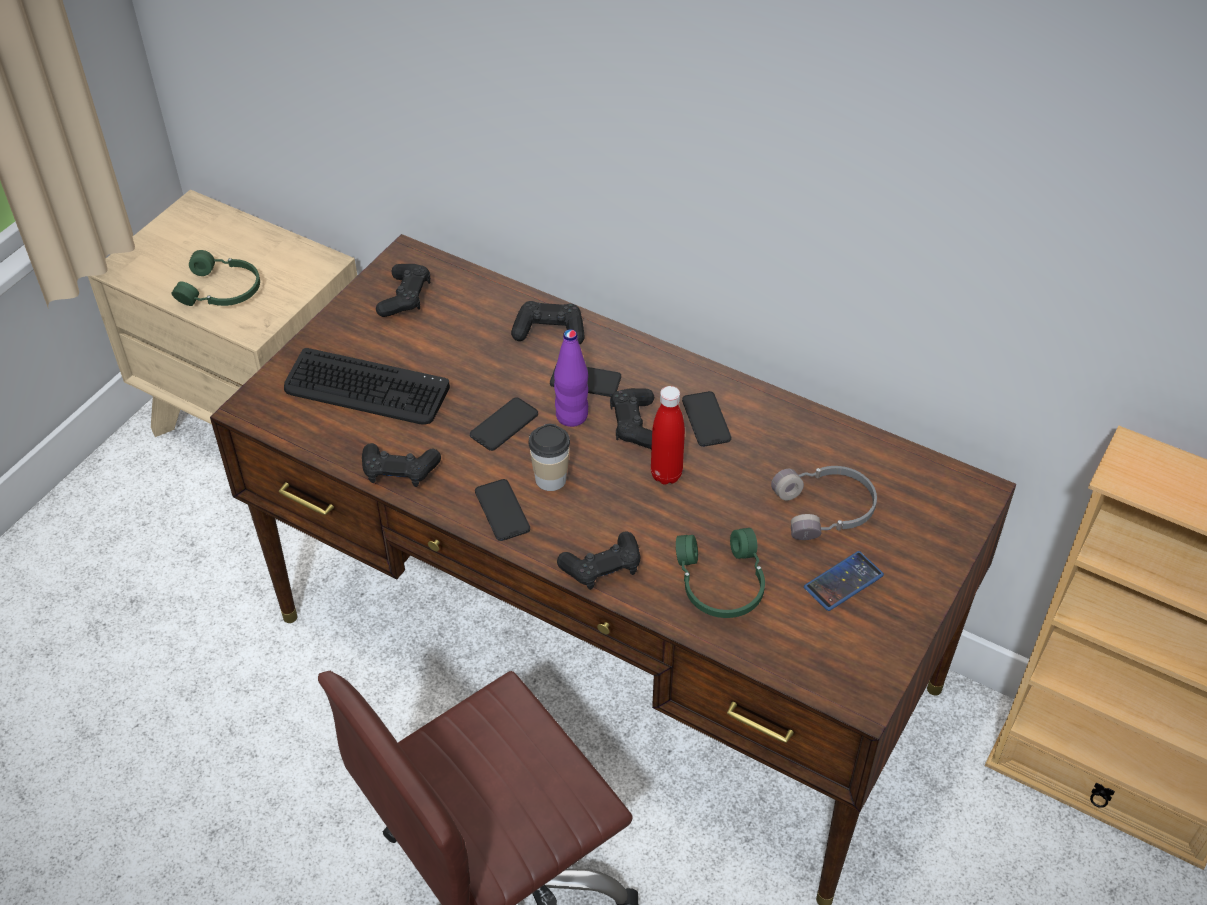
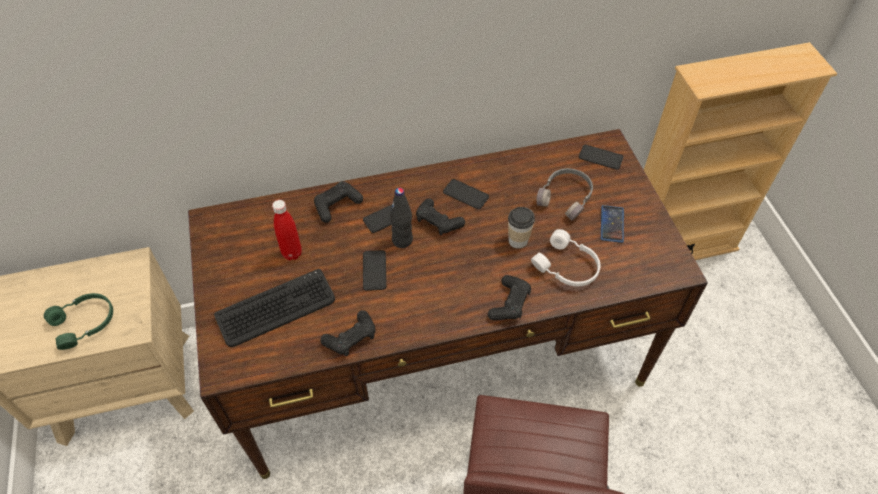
camera: 45 degrees left, 5 degrees up
(405, 297) = (235, 243): black game controller -> none
(502, 510) = (428, 315): phone -> phone (600, 157)
(550, 479) = (432, 280): cup -> cup (518, 240)
(572, 416) = (402, 240): purple bottle -> black bottle
(666, 474) = (481, 235): red bottle -> red bottle (292, 253)
(720, 583) = (567, 267): green headphones -> white headphones

